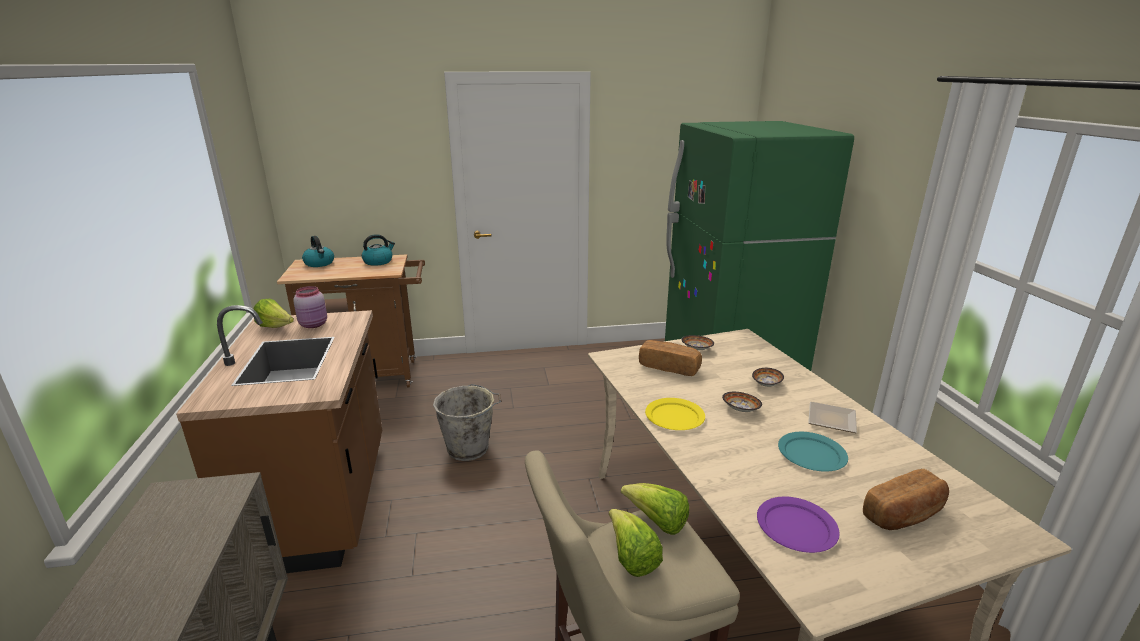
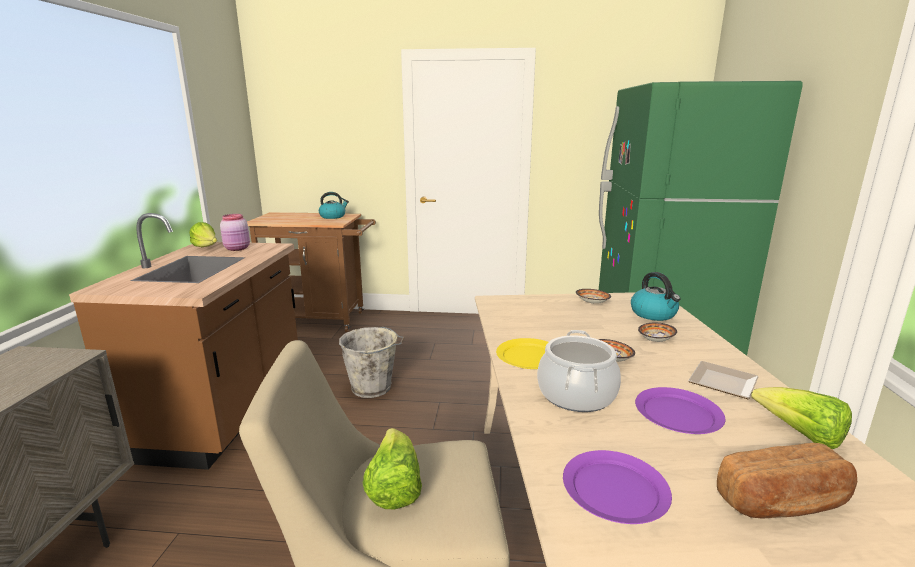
camera: 15 degrees right, 5 degrees down
(319, 263) = (286, 215): kettle -> kettle (654, 314)
(657, 522) = (448, 456): lettuce -> lettuce (800, 435)
(669, 367) = (552, 314): bread -> none
(730, 449) = (576, 395): none -> cooking pot
(811, 454) = (677, 413): turquoise plate -> purple plate

